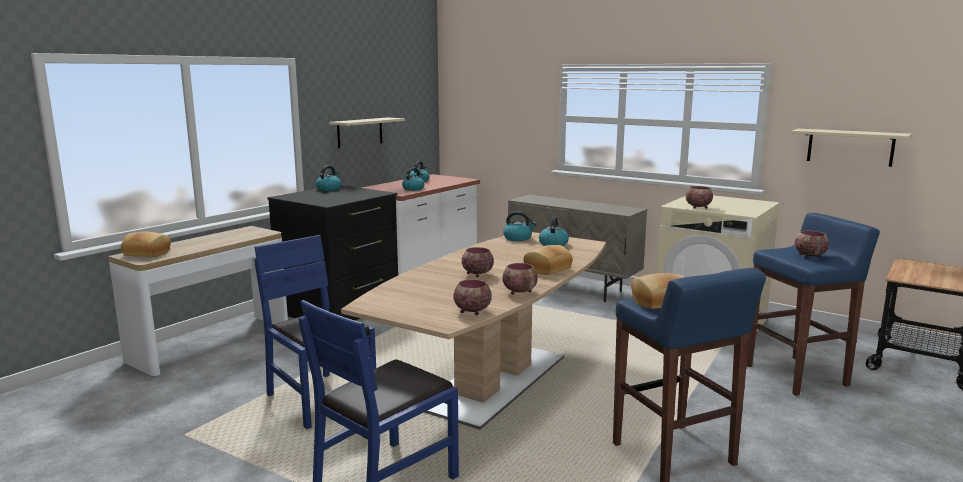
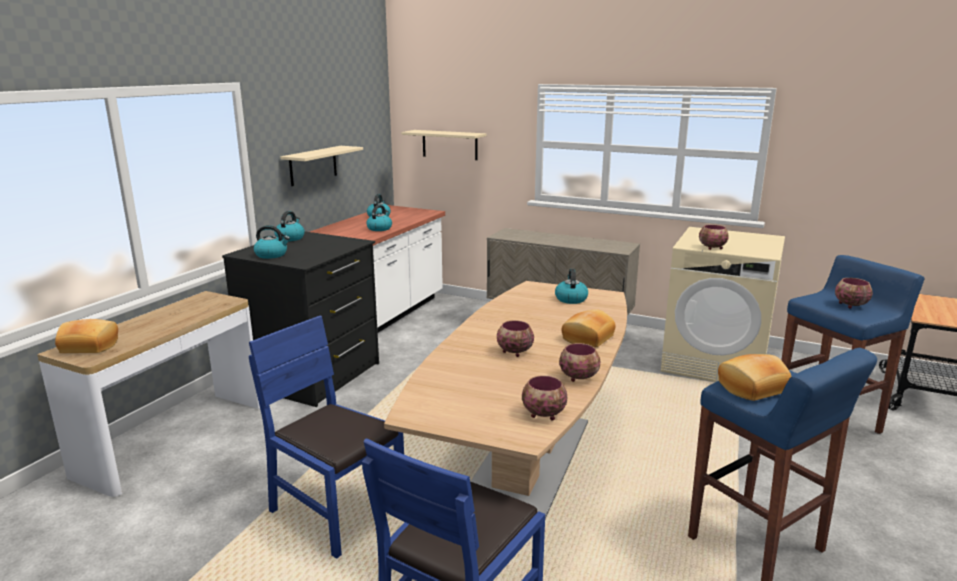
camera: 10 degrees left, 5 degrees up
(518, 238) = (528, 292): kettle -> kettle (272, 255)
(850, 147) = (858, 178): beige shelf -> beige shelf (449, 144)

